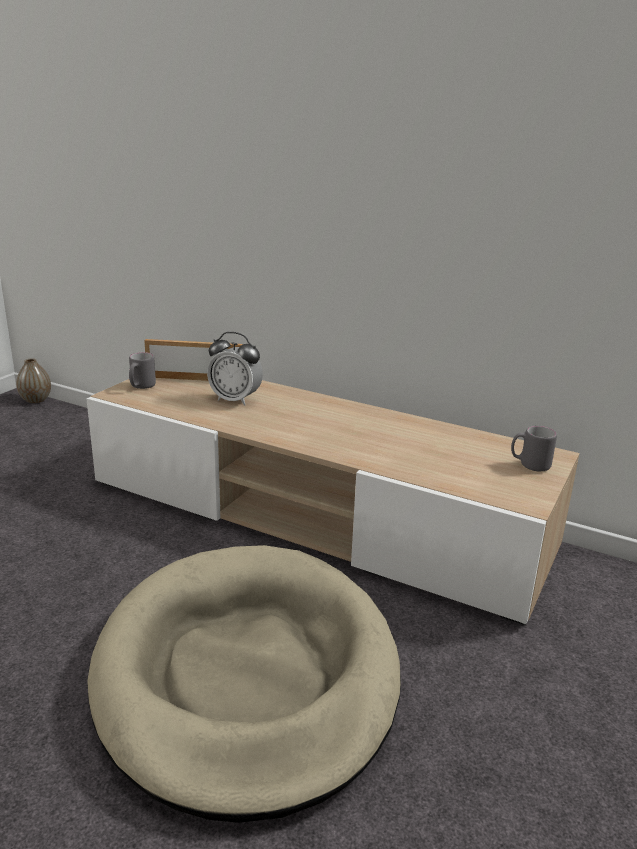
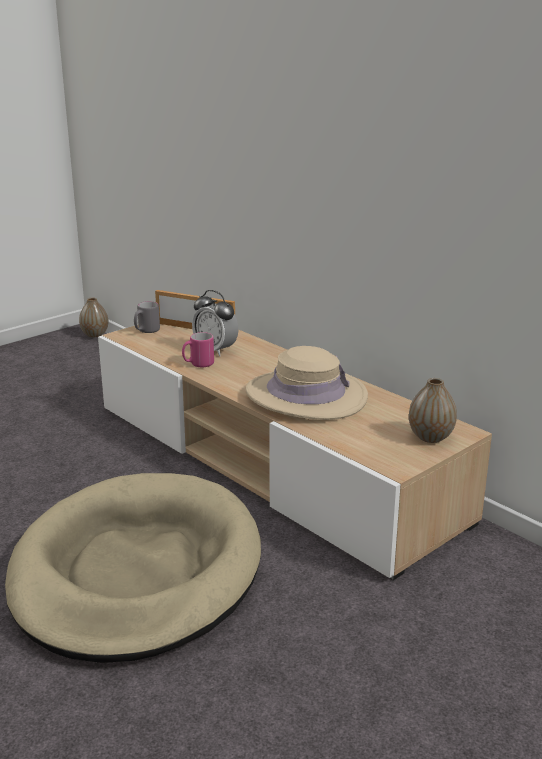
camera: 20 degrees right, 0 degrees up
(228, 417) = (198, 364): none -> pink mug
(370, 437) = (306, 395): none -> beige hat
(529, 465) = (430, 437): grey mug -> vase

